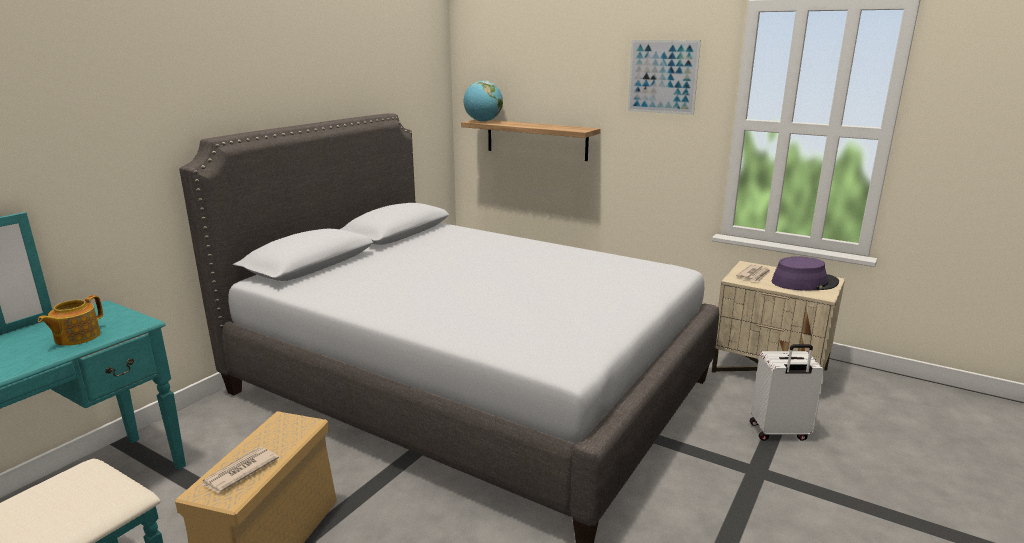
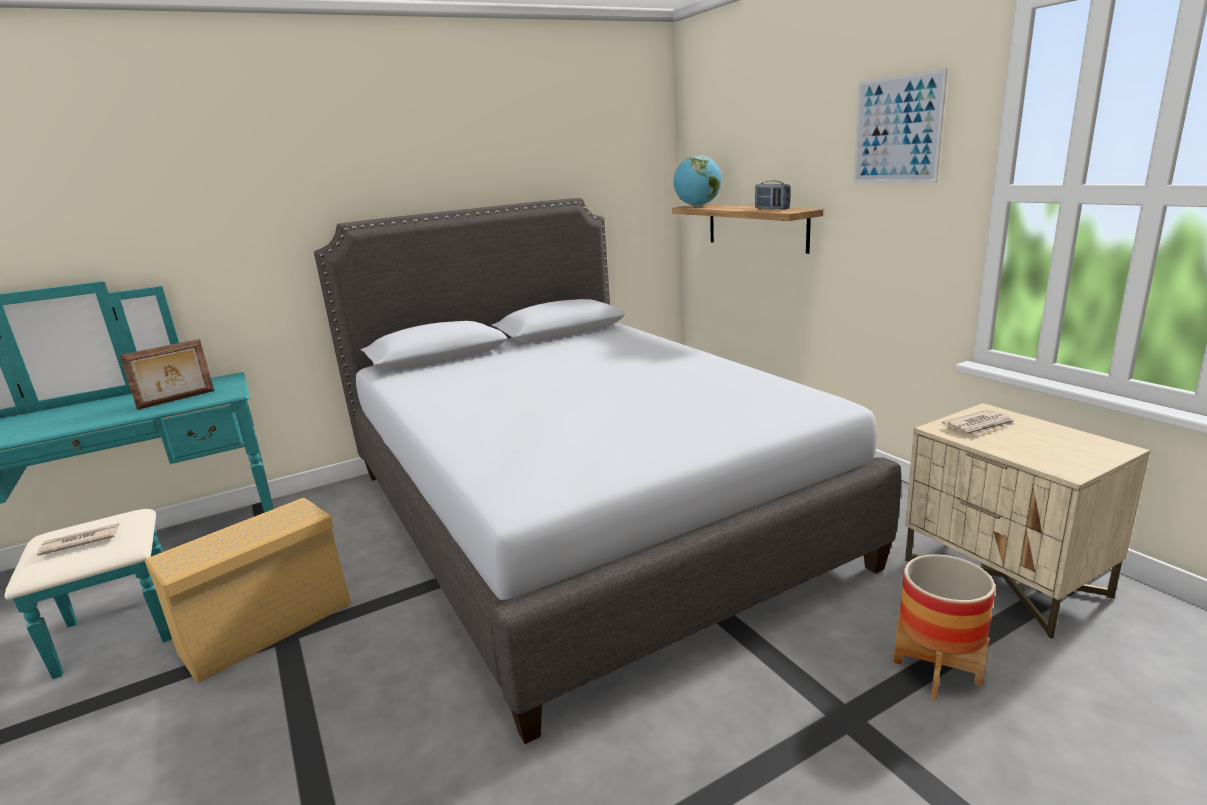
camera: 30 degrees right, 0 degrees up
(76, 337) = (177, 400): teapot -> picture frame
(239, 472) = (210, 547): newspaper -> newspaper (80, 542)
(560, 127) = (772, 209): none -> radio
(779, 432) = (936, 672): white suitcase -> planter
(804, 282) = (1058, 447): purple hat -> none

